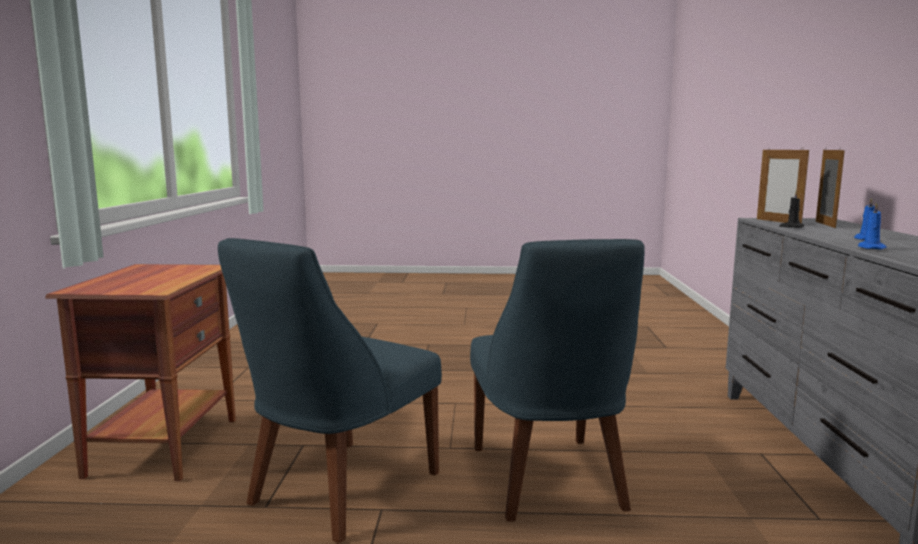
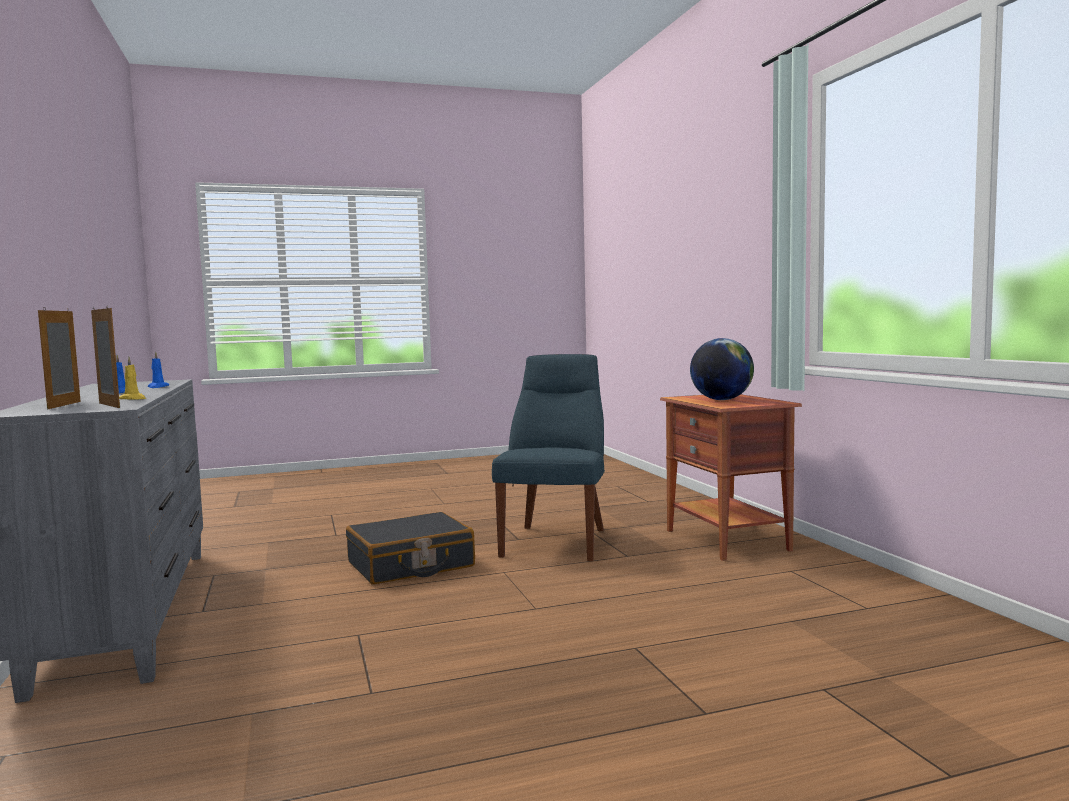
camera: 160 degrees right, 5 degrees down
(156, 277) = (721, 400): none -> globe
(549, 481) = (410, 565): blue chair -> black suitcase
(791, 227) = (133, 399): black candle -> yellow candle

